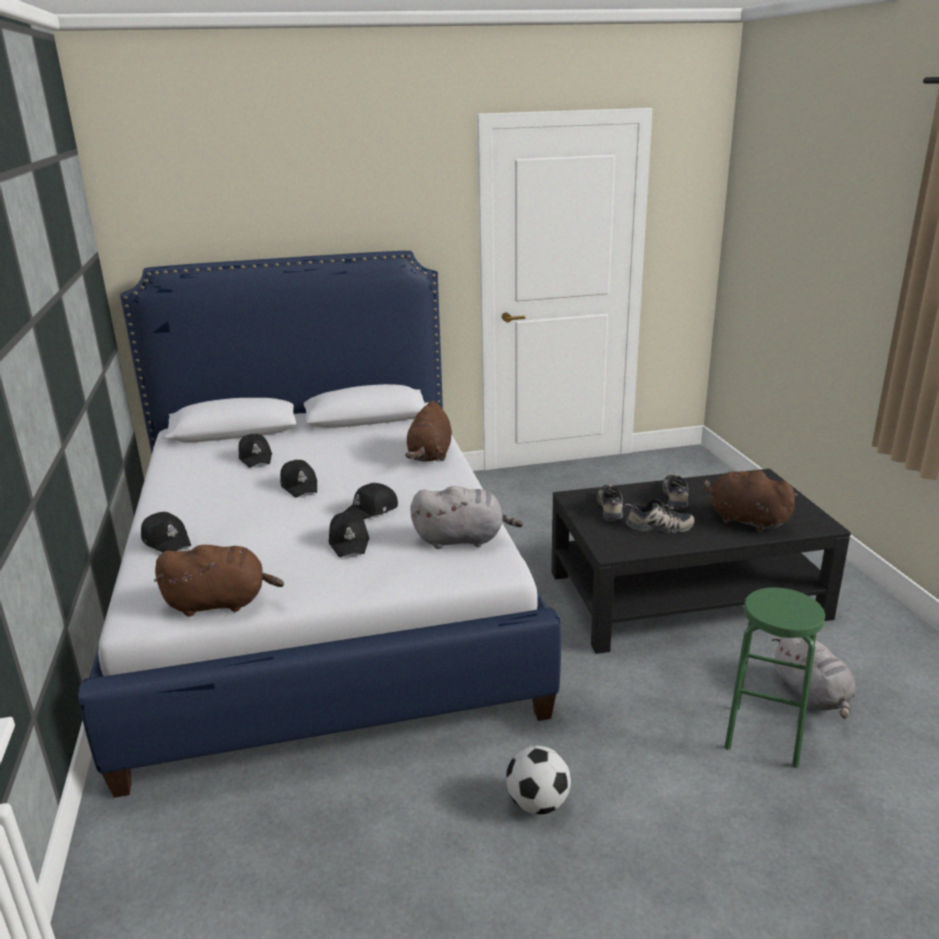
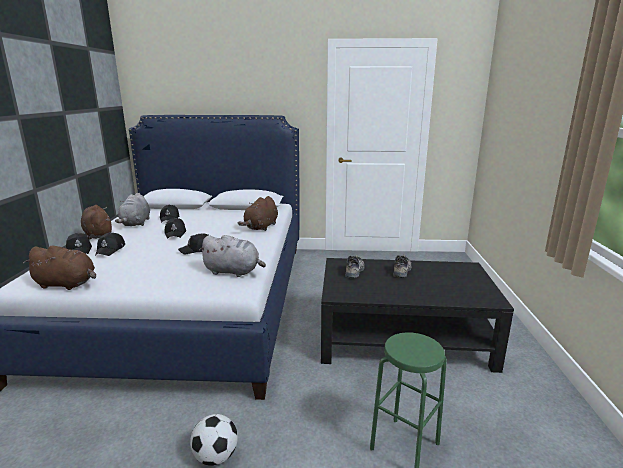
camera: 15 degrees right, 5 degrees down
(349, 542) = (170, 263): black cap -> black cap (110, 249)
(659, 527) = (377, 286): shoe -> none
(744, 520) = (439, 290): brown plush toy -> brown plush toy (98, 234)
(812, 694) = (457, 423): grey plush toy -> grey plush toy (136, 223)

